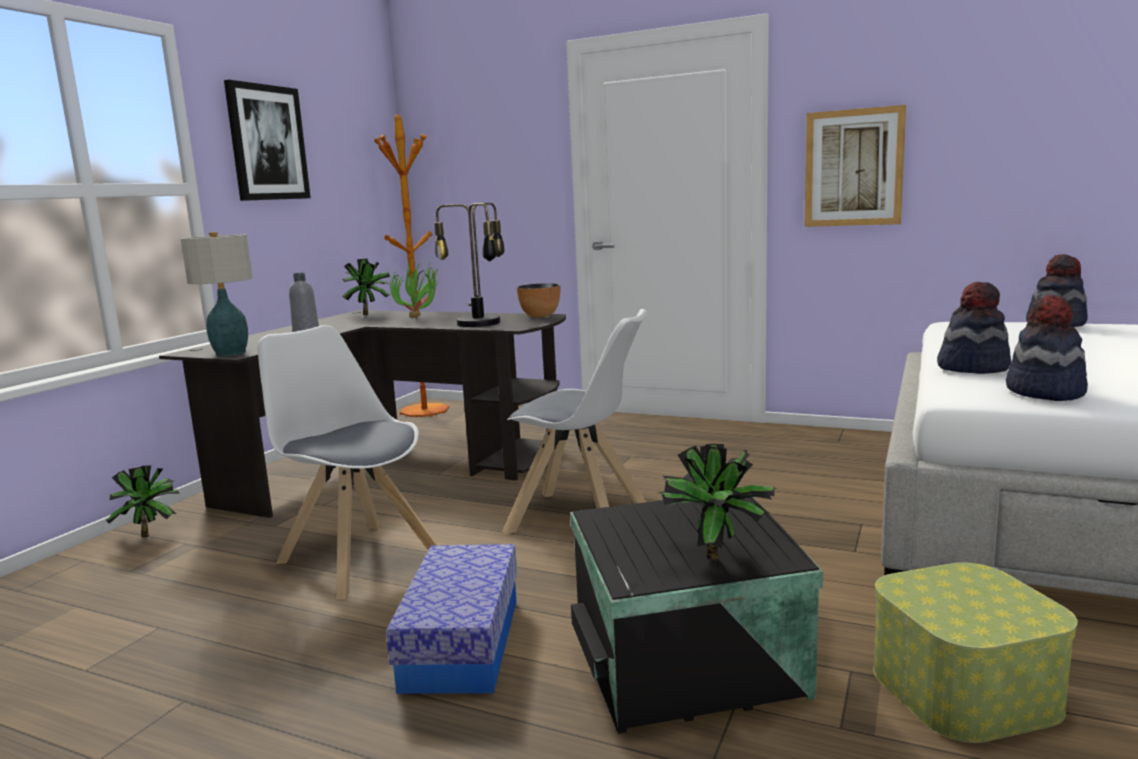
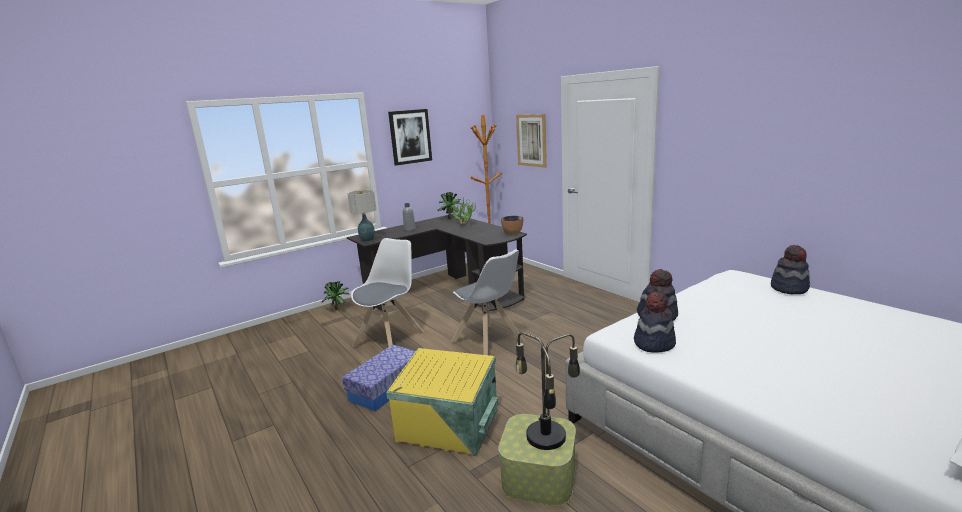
camera: 30 degrees right, 5 degrees up
(357, 557) = (390, 338): chair -> chair turned 45 degrees clockwise
(479, 323) = (480, 234): table lamp -> table lamp (547, 436)
(692, 667) = (448, 426): black storage box -> yellow storage box
(719, 560) = (439, 387): potted plant -> none
(853, 168) = (700, 164): picture -> picture (531, 140)

